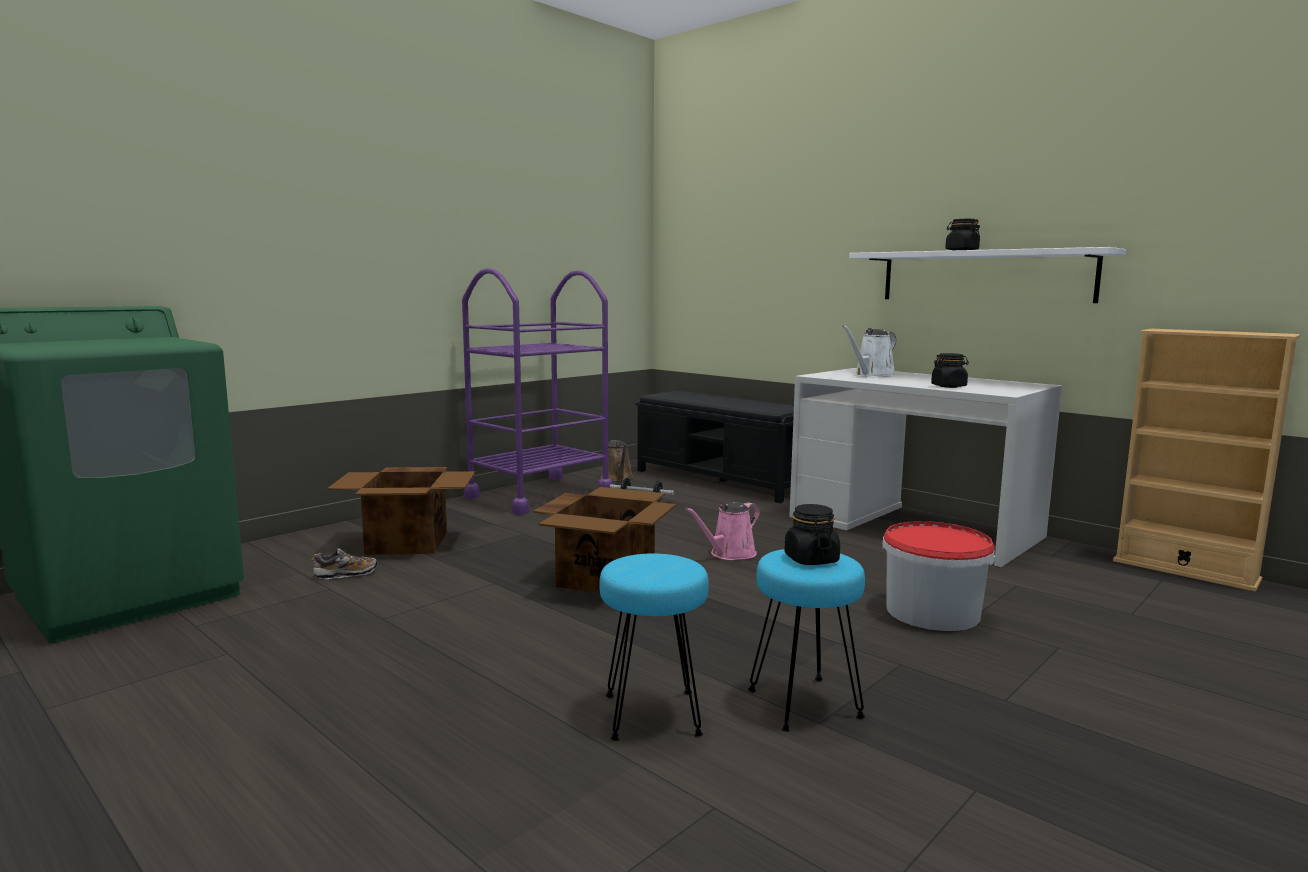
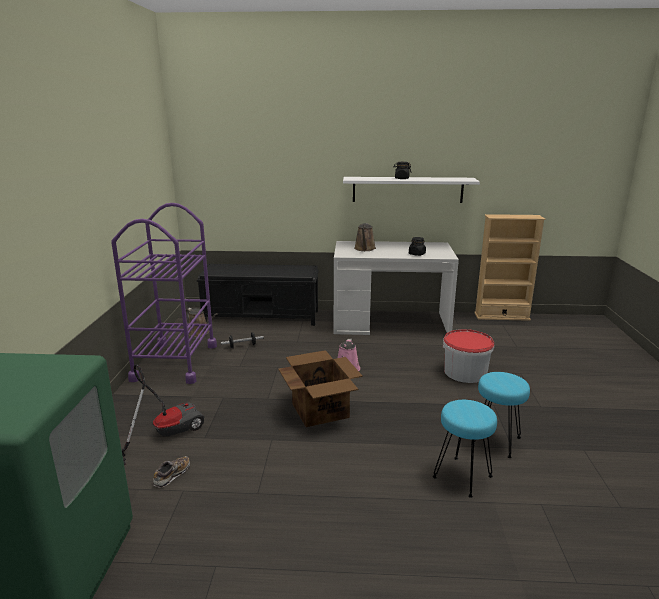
camera: 40 degrees left, 10 degrees up
(408, 543) = (164, 433): cardboard box -> vacuum cleaner
(811, 559) = (504, 380): black jar -> none
(872, 375) = (364, 249): white watering can -> brown watering can

